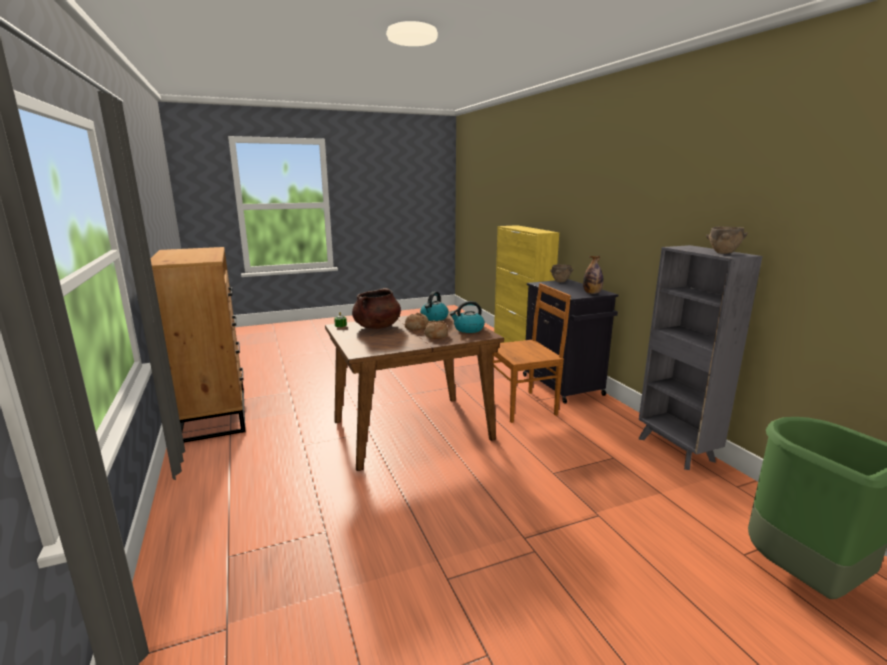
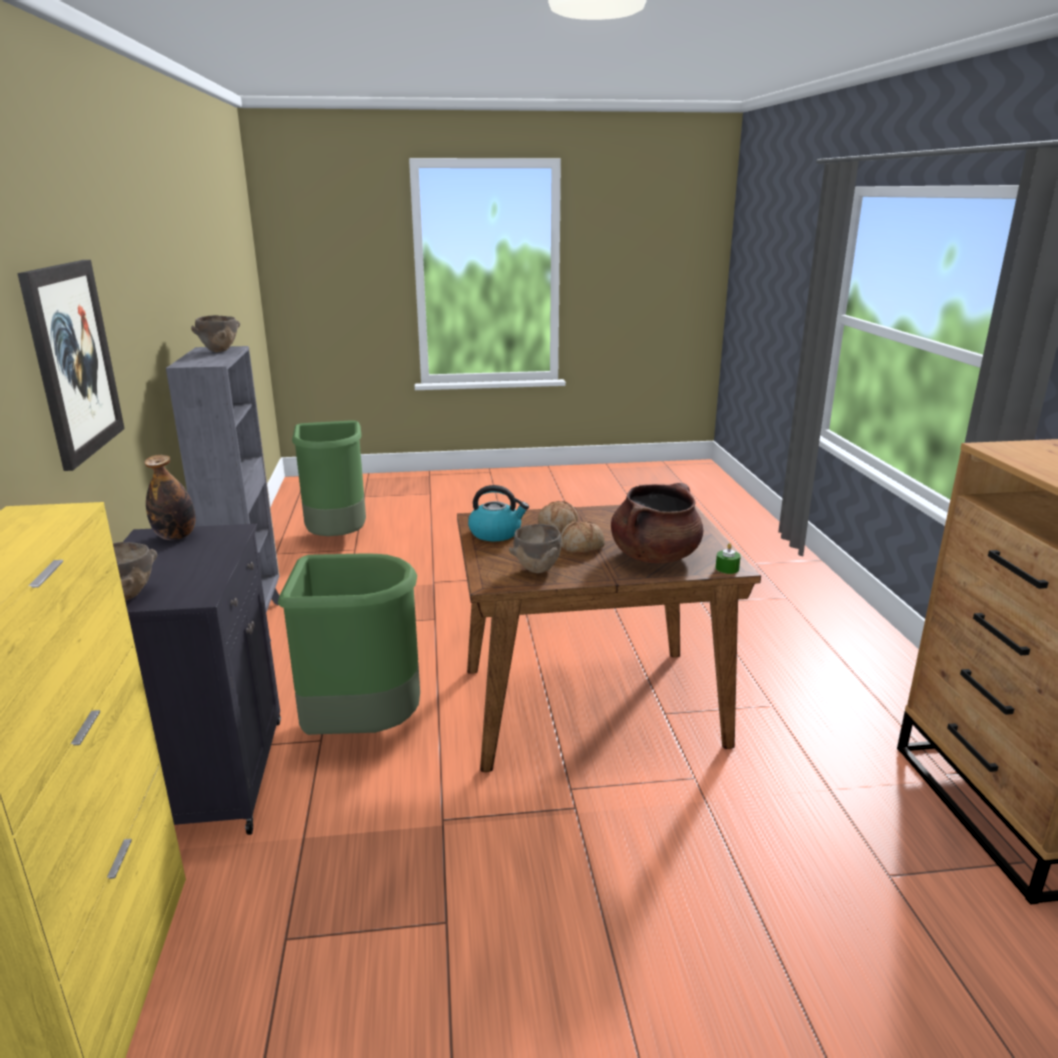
camera: 165 degrees left, 5 degrees up
(434, 318) = (536, 569): kettle -> brown bowl
(523, 406) = (361, 728): brown chair -> green trash can
(618, 210) = (73, 361): none -> picture

